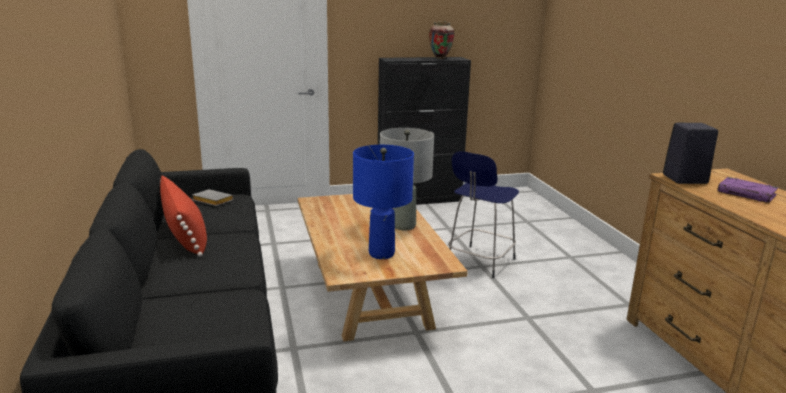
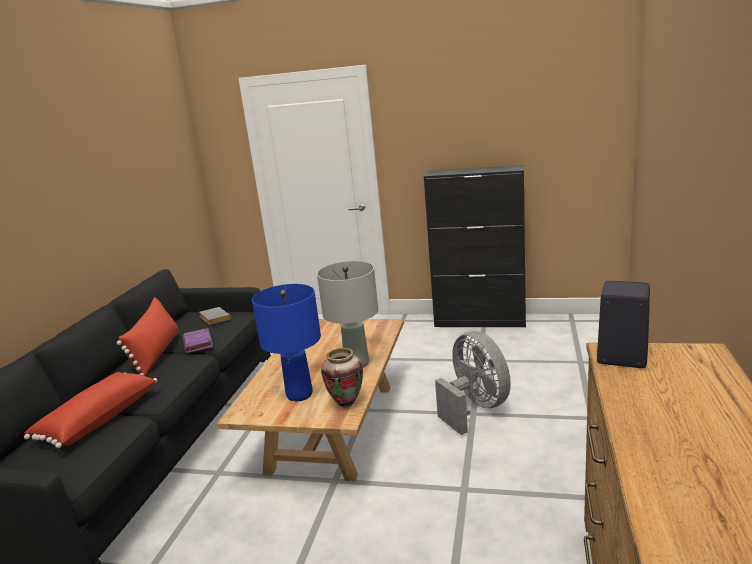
camera: 30 degrees right, 0 degrees up
(200, 297) = (97, 419): none -> red pillow
(440, 58) = (493, 168): vase -> vase (346, 404)
(479, 262) = (475, 408): blue stool -> grey fan
(747, 194) = (681, 393): purple book -> purple book (198, 343)

